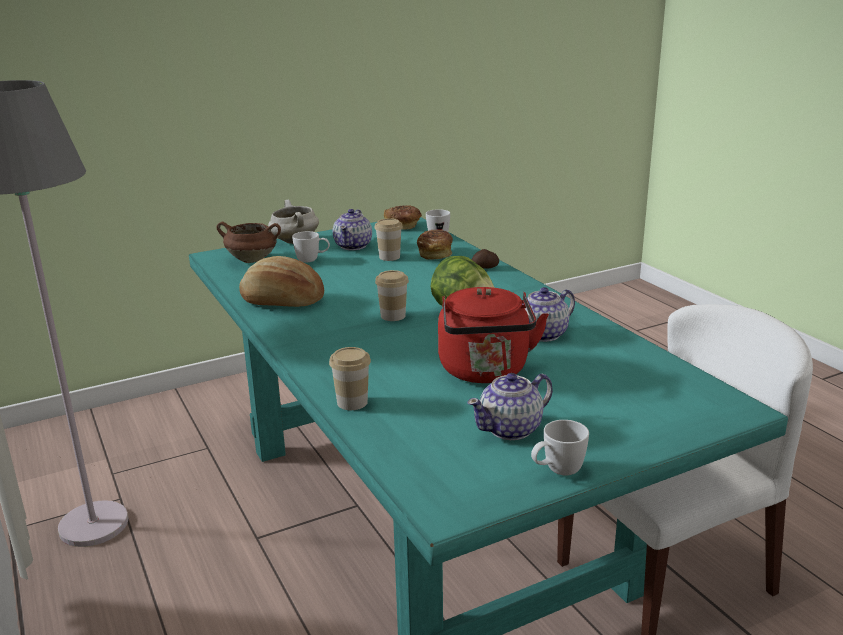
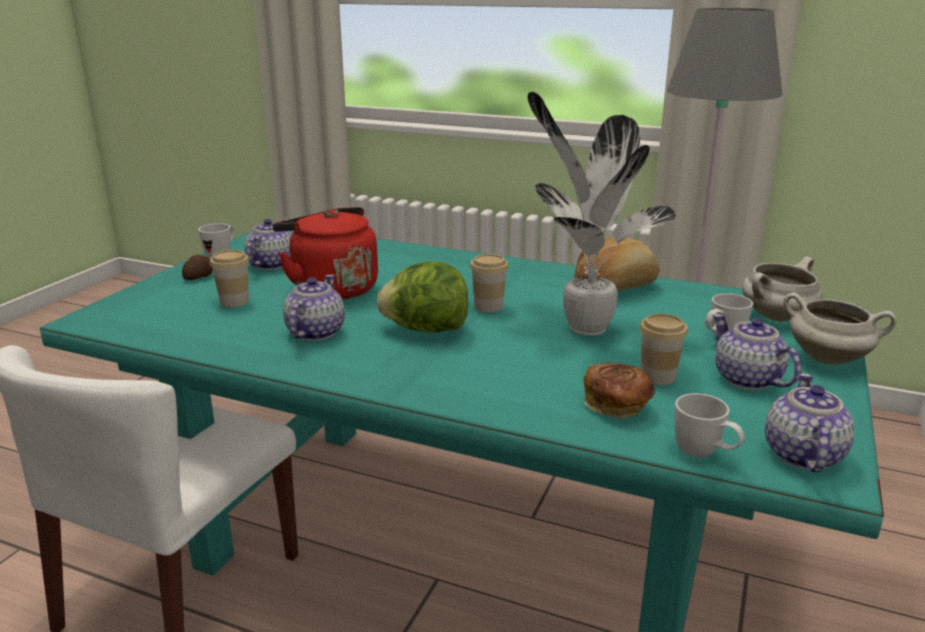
camera: 140 degrees right, 0 degrees up
(253, 260) = (776, 317): brown cooking pot -> white cooking pot
(352, 402) = (399, 250): cup -> cup (234, 301)
(368, 285) = (583, 328): none -> potted plant
(403, 226) = (802, 455): bread -> teapot
(485, 267) = (505, 404): potato -> potato (198, 277)

